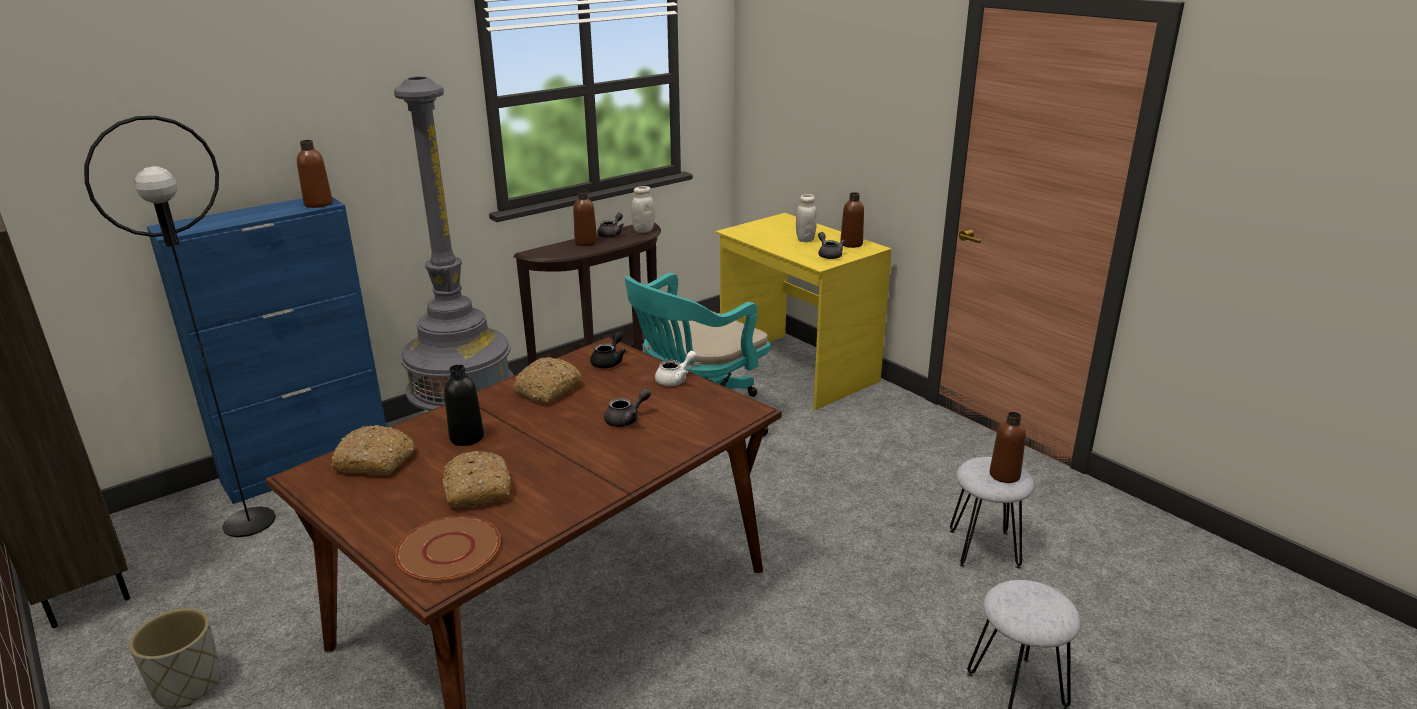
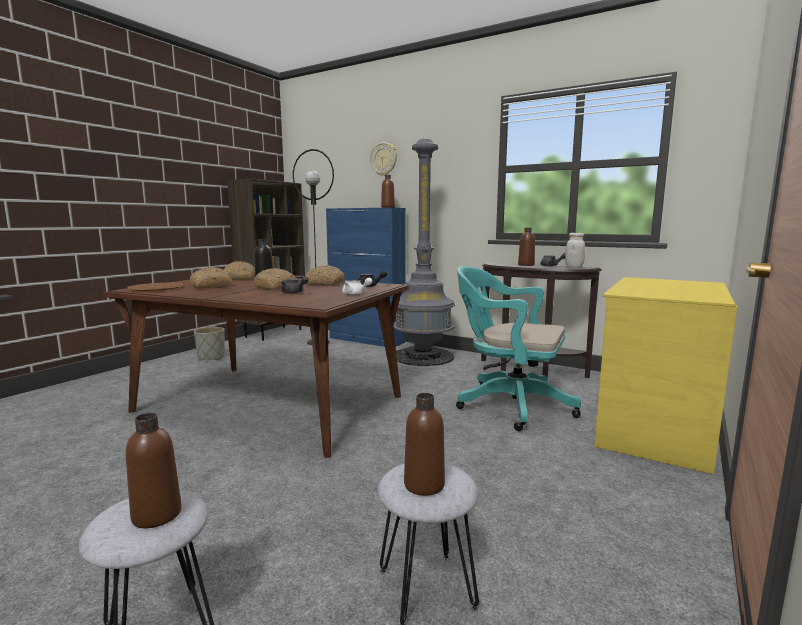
camera: 70 degrees right, 15 degrees down
(243, 100) = (383, 159): none -> wall clock
(556, 430) = (276, 287): none -> bread
(805, 239) = (670, 288): white jar -> none
(829, 255) = (650, 293): grey teapot -> none
(851, 244) = (701, 295): brown bottle -> brown bottle (157, 515)

